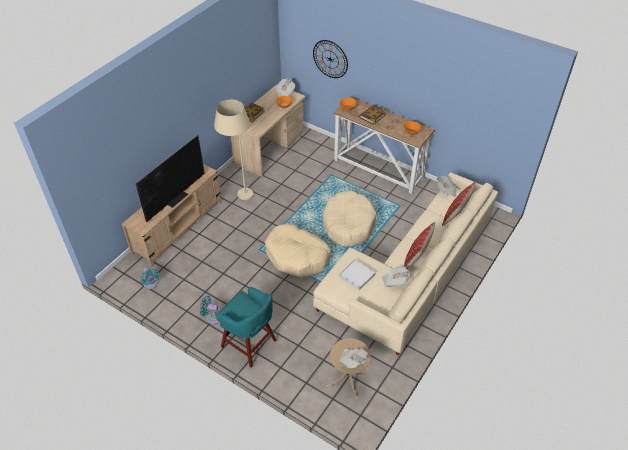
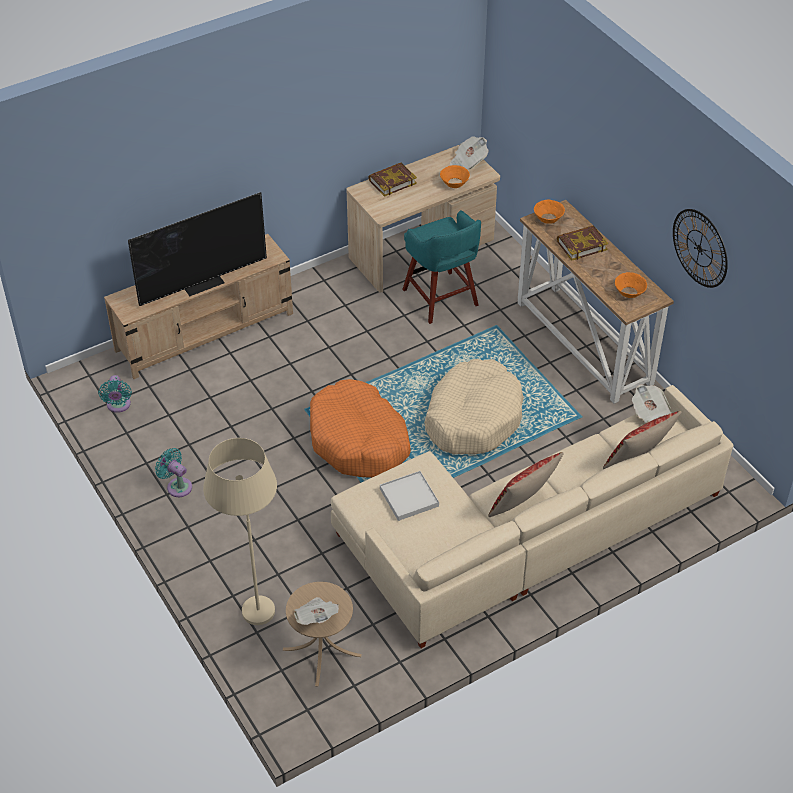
camera: 25 degrees right, 0 degrees up
(239, 190) = (332, 304): beige floor lamp -> beige floor lamp (253, 597)
(250, 344) = (208, 546): turquoise stool -> turquoise stool (441, 299)
(297, 256) = (359, 440): beige dog bed -> orange dog bed
(330, 59) = (545, 125): wall clock -> wall clock (699, 248)
(394, 281) = (462, 527): newspaper -> none

